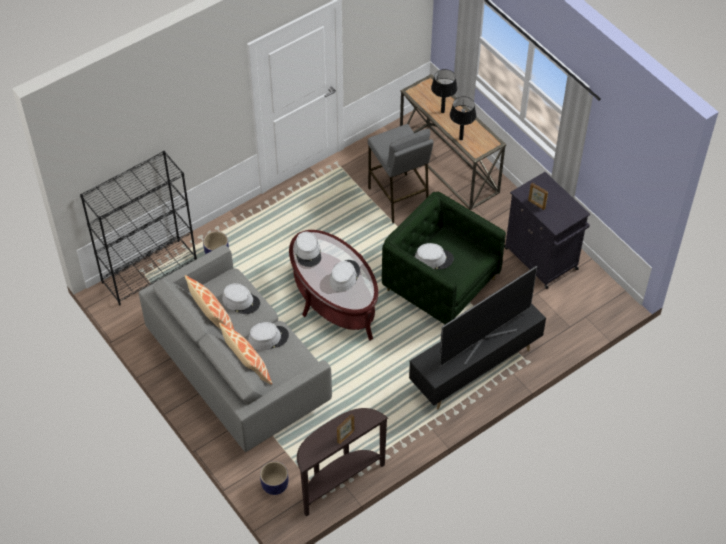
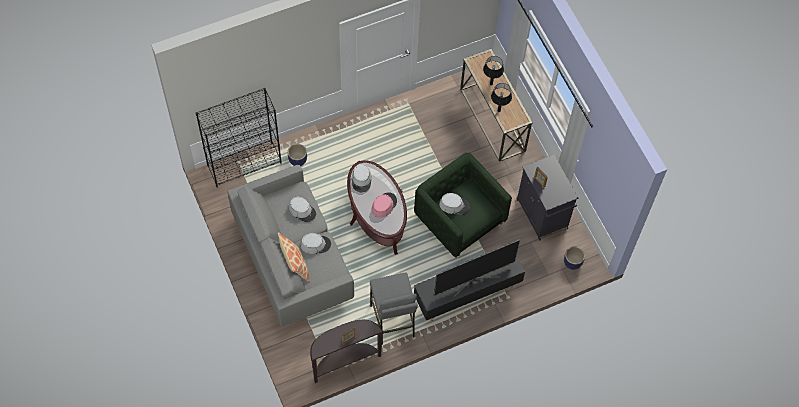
camera: 10 degrees right, 10 degrees up
(212, 321) = (278, 222): pillow -> none
(275, 485) = (298, 355): planter -> planter (572, 262)
(344, 276) = (384, 205): grey hat -> pink hat
(398, 199) = (446, 140): grey stool -> grey stool (392, 321)

